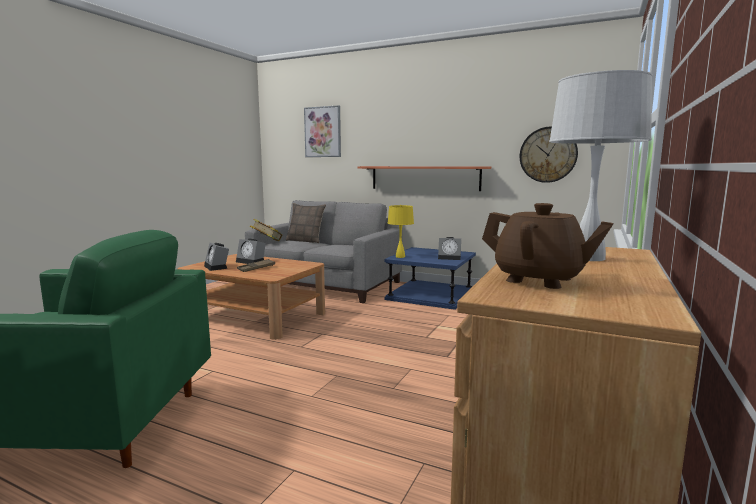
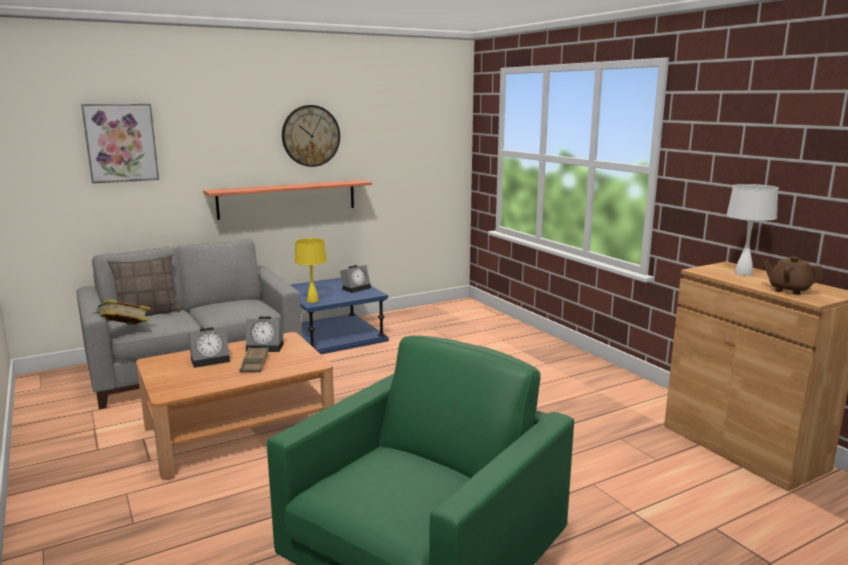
camera: 55 degrees left, 5 degrees up
(217, 267) = (203, 381): alarm clock -> alarm clock (266, 347)
(539, 280) = (788, 290): brown teapot -> brown teapot turned 120 degrees counterclockwise
(548, 154) = (413, 165): wall clock -> wall clock (311, 136)

